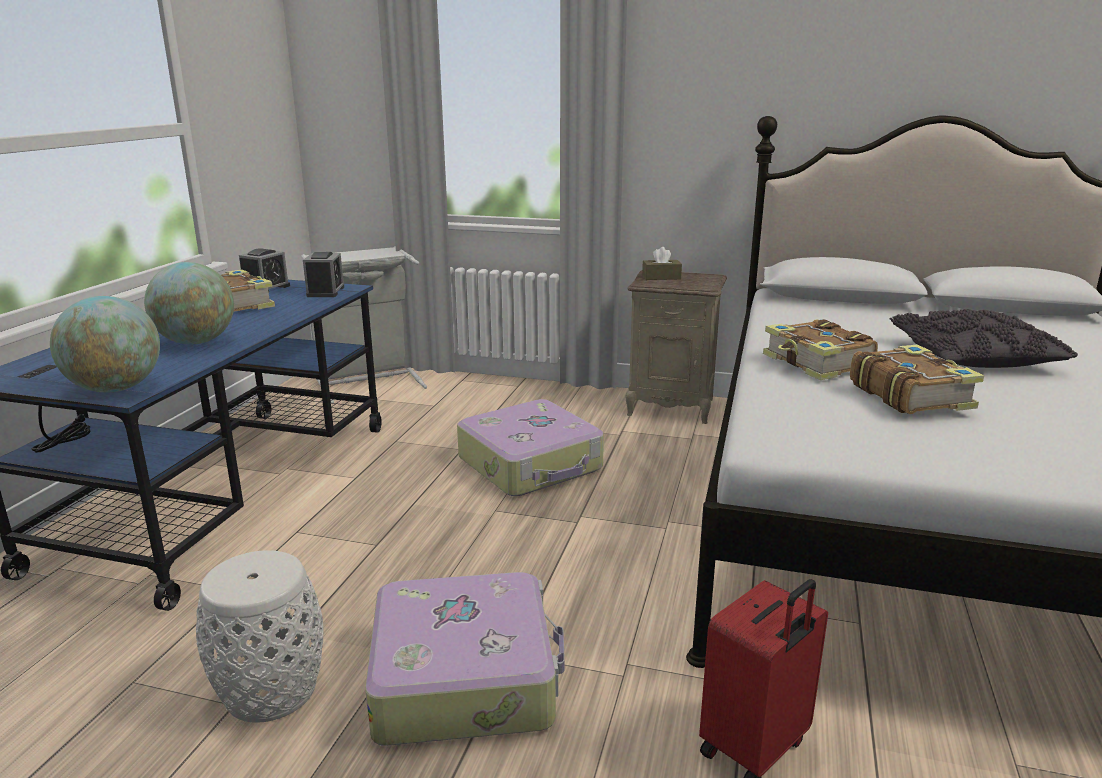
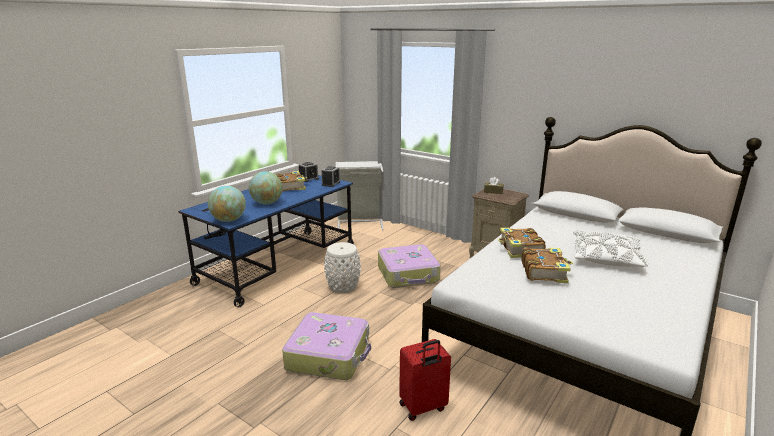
camera: 20 degrees right, 0 degrees up
(271, 691) = (260, 344): white stool -> white stool (343, 286)
(972, 357) = (606, 257): black pillow -> white pillow

